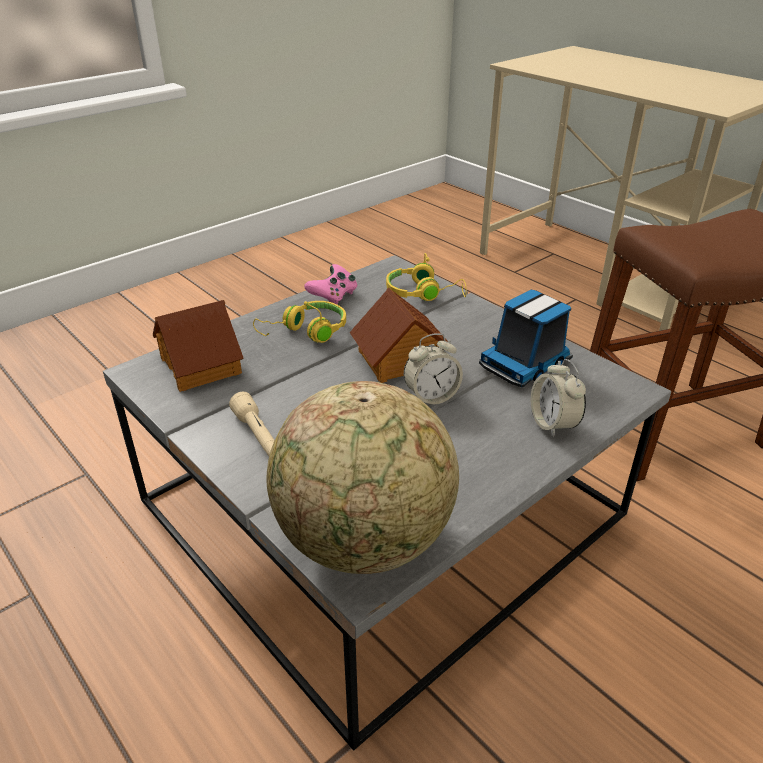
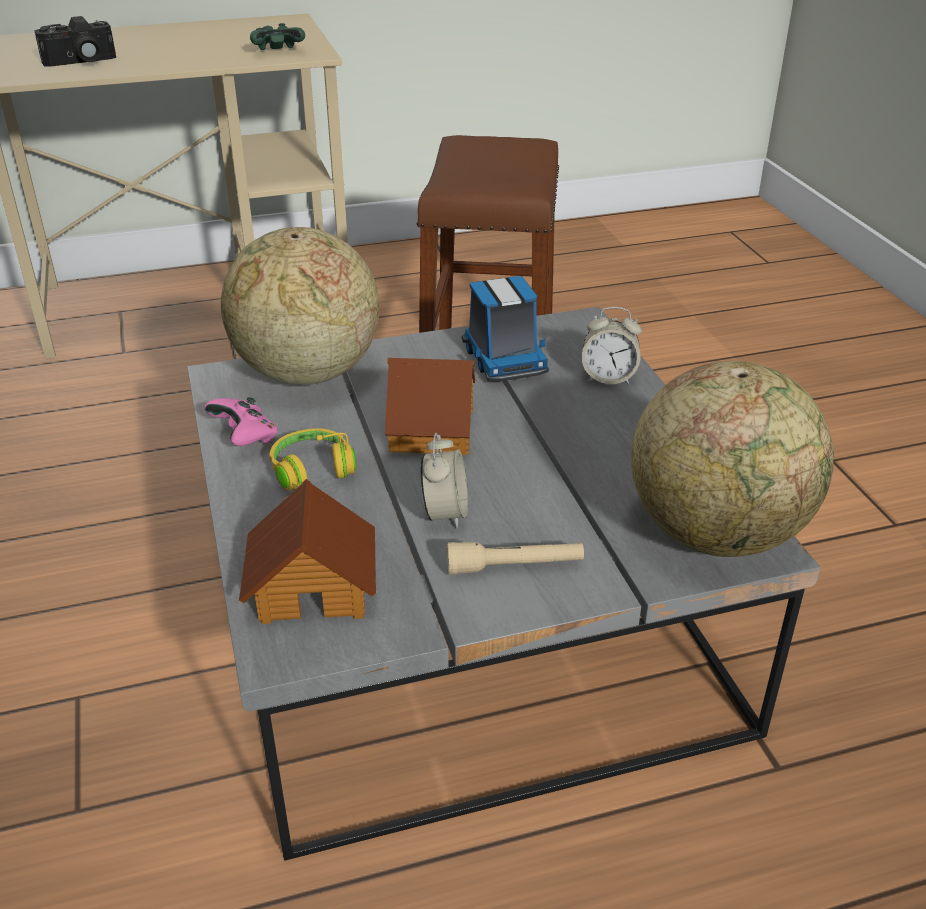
camera: 65 degrees left, 0 degrees up
(423, 293) = (306, 373): yellow headphones -> globe
(431, 397) = (518, 430): alarm clock -> alarm clock (445, 513)
(575, 69) = (80, 62): none -> camera
(699, 99) = (278, 51): none -> green game controller

